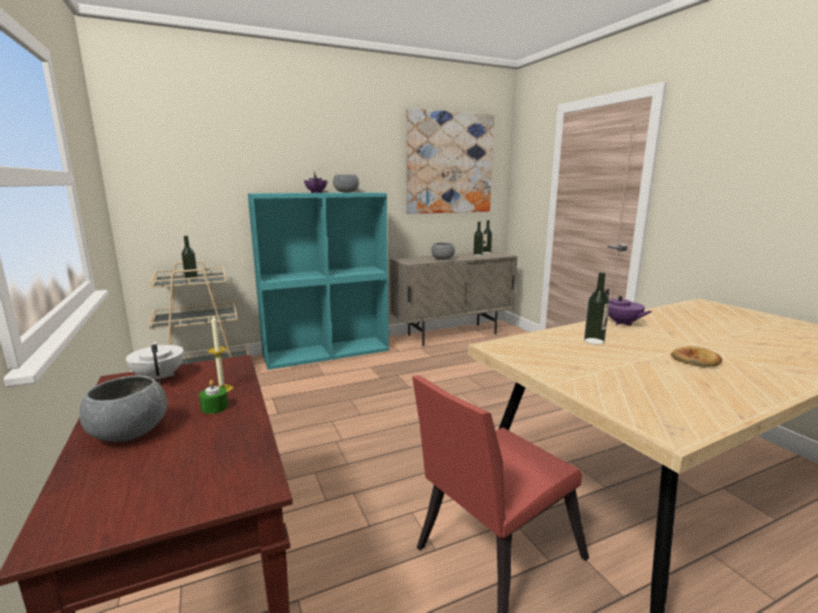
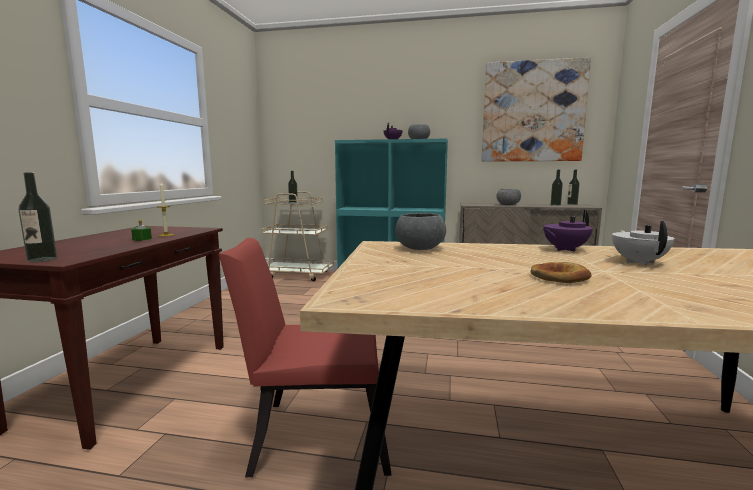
camera: 35 degrees right, 5 degrees down
(129, 432) = (90, 239): grey bowl -> grey bowl (420, 248)
(159, 377) = (158, 228): white teapot -> white teapot (639, 262)
(594, 341) = (483, 253): bottle -> bottle (42, 259)
(622, 323) = (564, 249): purple teapot -> purple teapot turned 60 degrees clockwise

